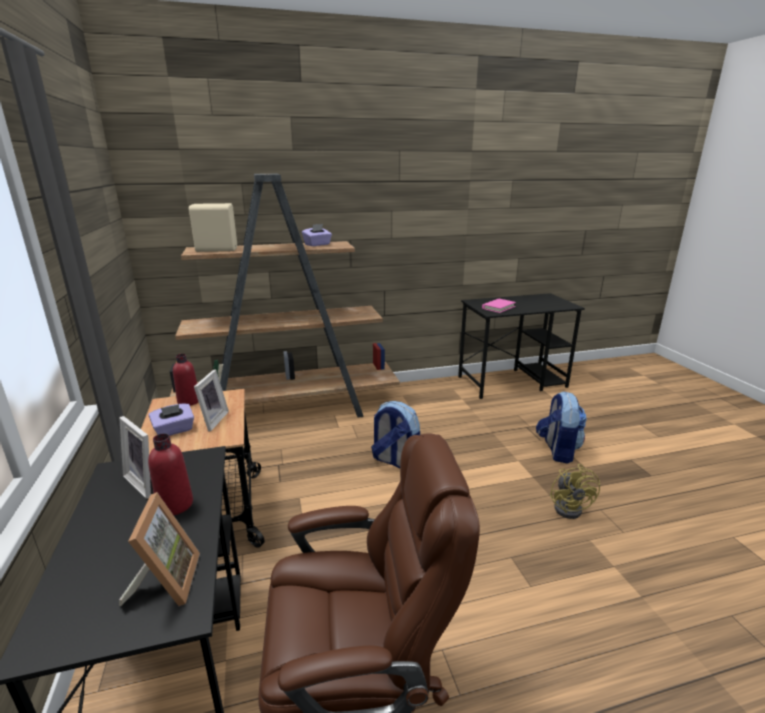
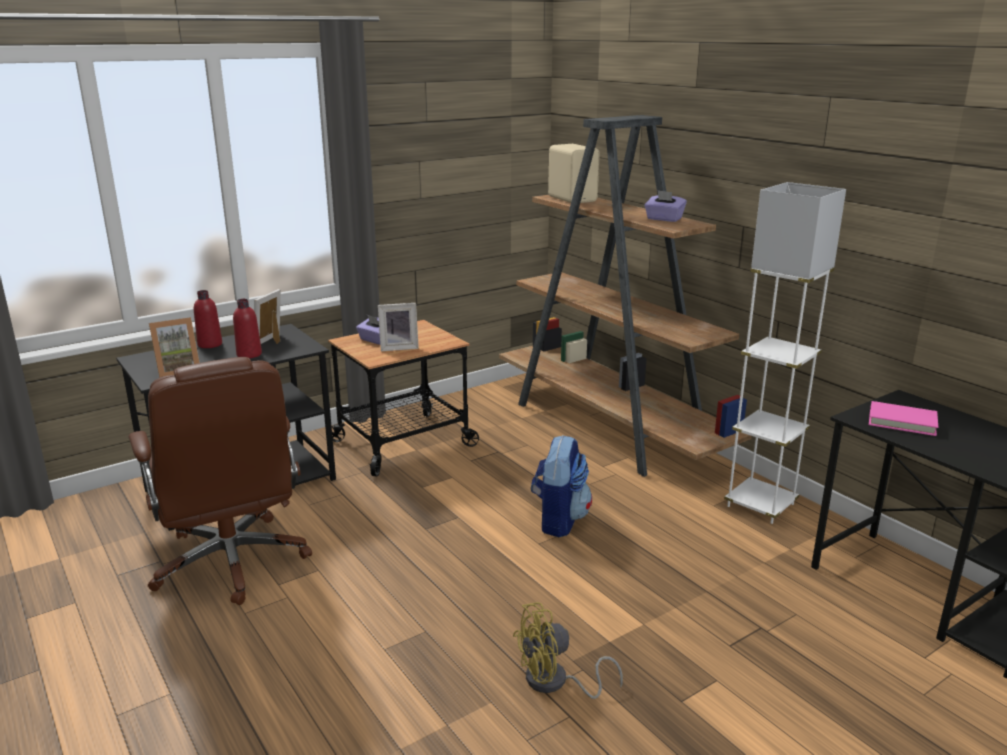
camera: 70 degrees right, 0 degrees up
(189, 401) = (427, 331): red bottle -> red bottle (210, 344)
(417, 393) = (760, 505): none -> white floor lamp
(557, 450) = (711, 667): backpack -> none

